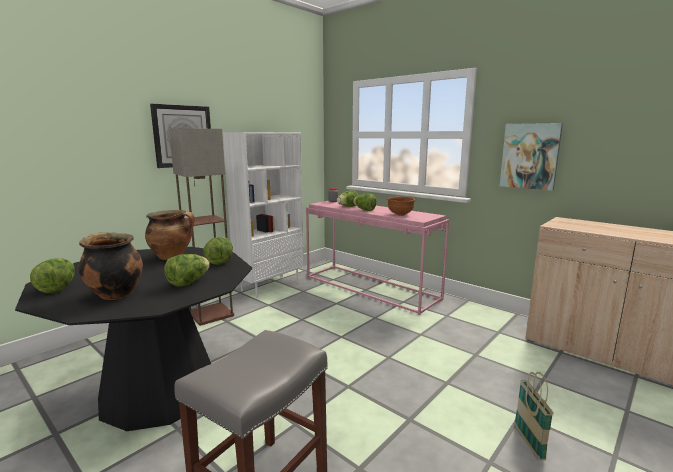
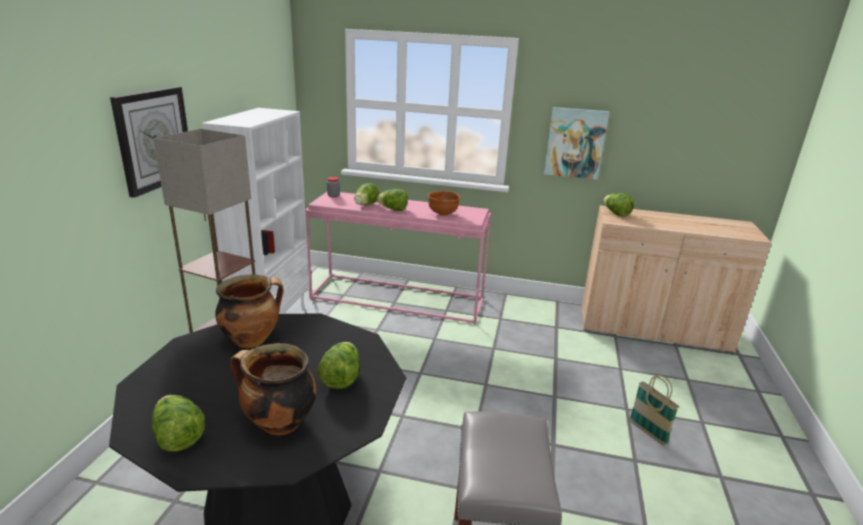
camera: 30 degrees left, 10 degrees up
(220, 261) = (327, 333): lettuce -> lettuce (616, 213)

